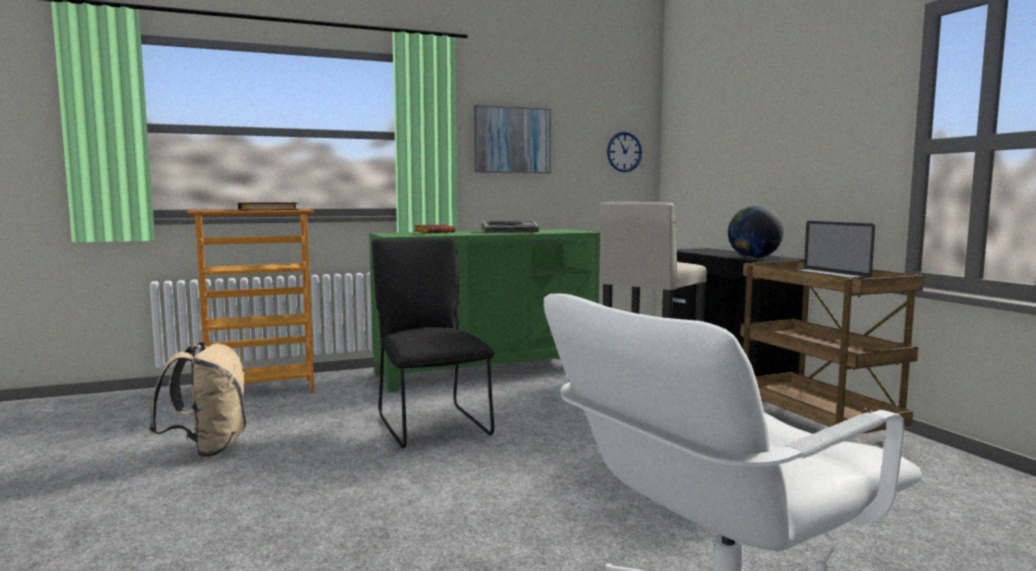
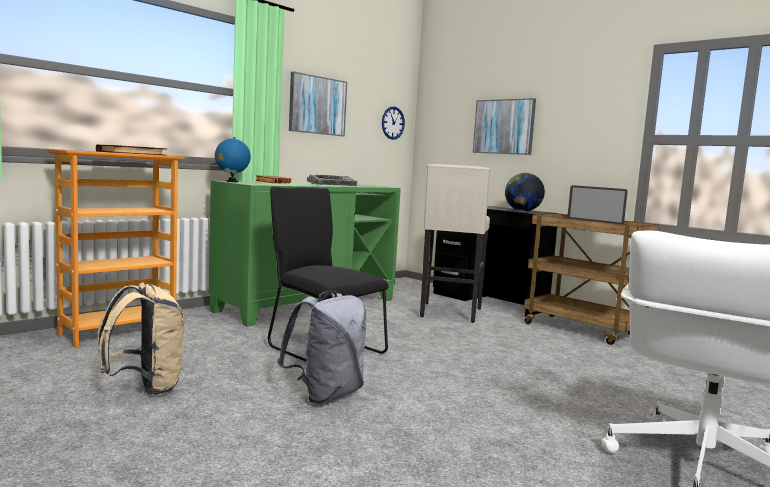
camera: 25 degrees left, 0 degrees up
(361, 477) = (326, 395): none -> grey backpack
(385, 233) = (232, 181): none -> globe
(748, 145) = (504, 127): none -> picture

